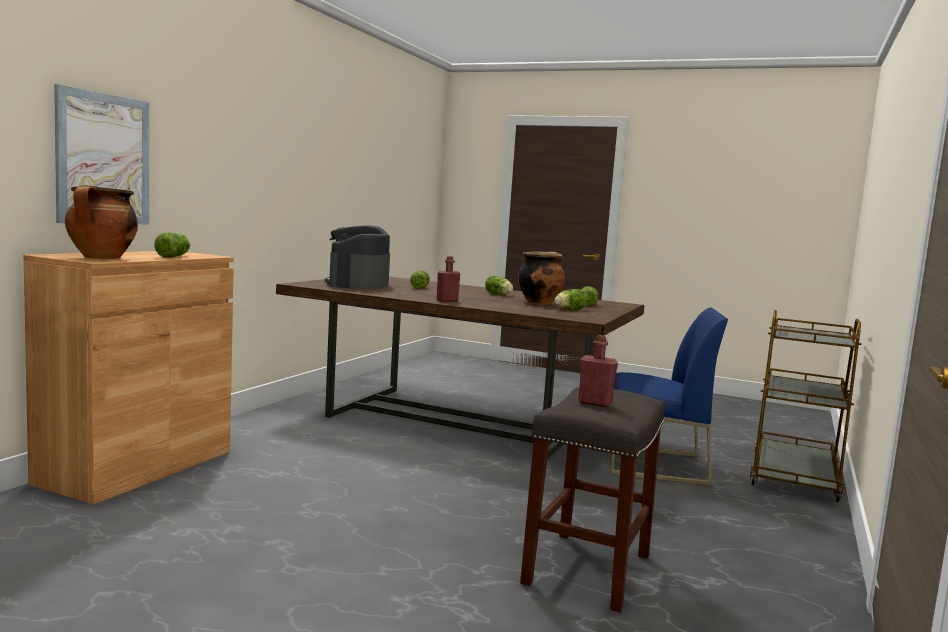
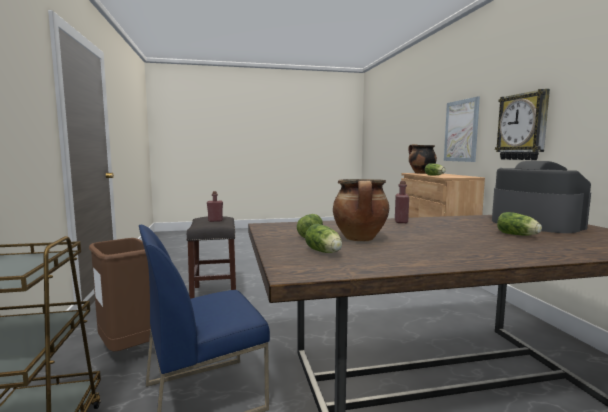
camera: 145 degrees right, 0 degrees up
(224, 174) = (523, 127): none -> wall clock
(499, 294) = (442, 245): lettuce -> none
(744, 523) = (127, 349): none -> brown trash can

